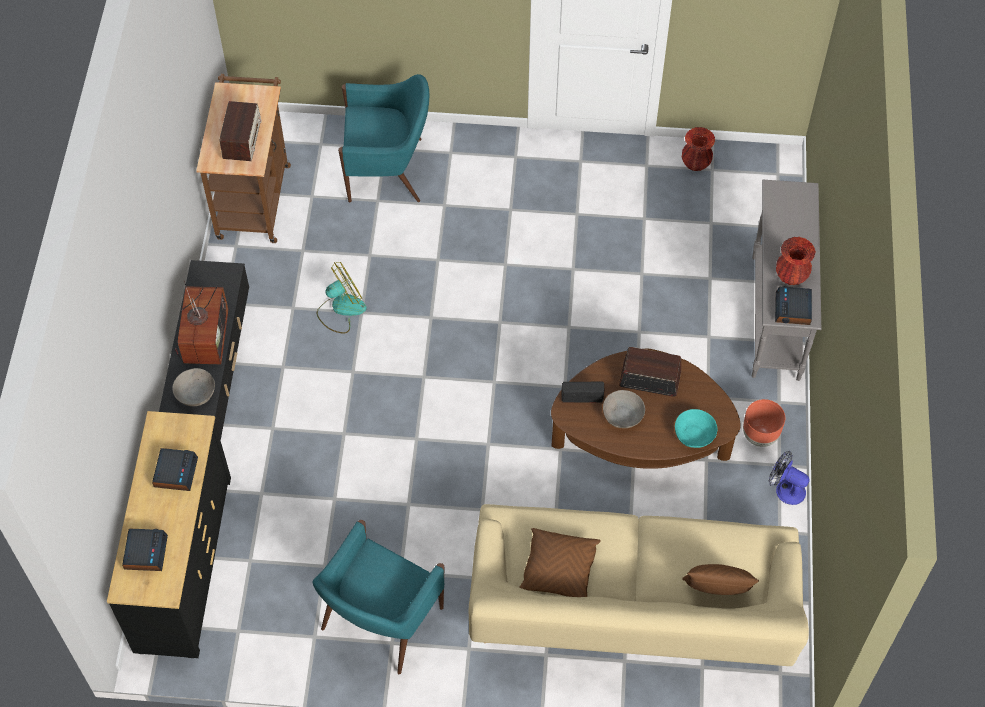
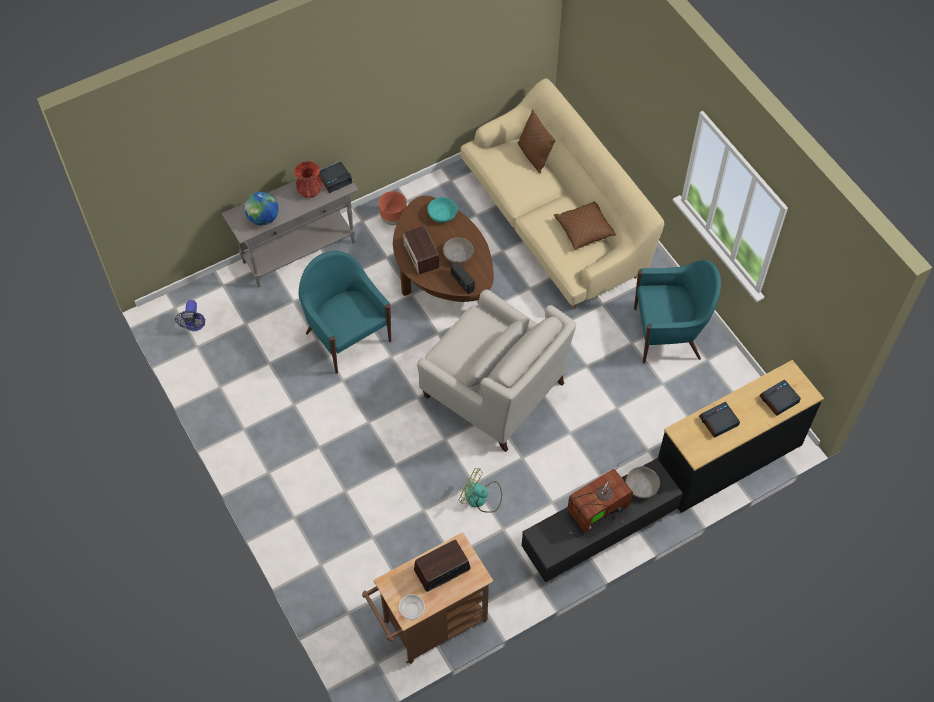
camera: 125 degrees left, 0 degrees up
(227, 98) = (411, 609): none -> bowl
(387, 170) = (340, 549): turquoise armchair -> turquoise armchair (347, 336)
(452, 396) = (494, 389): none -> white armchair
(695, 163) = (197, 358): red vase -> none
(781, 214) = (263, 218): none -> globe
(785, 489) = (420, 190): fan -> fan (194, 325)

